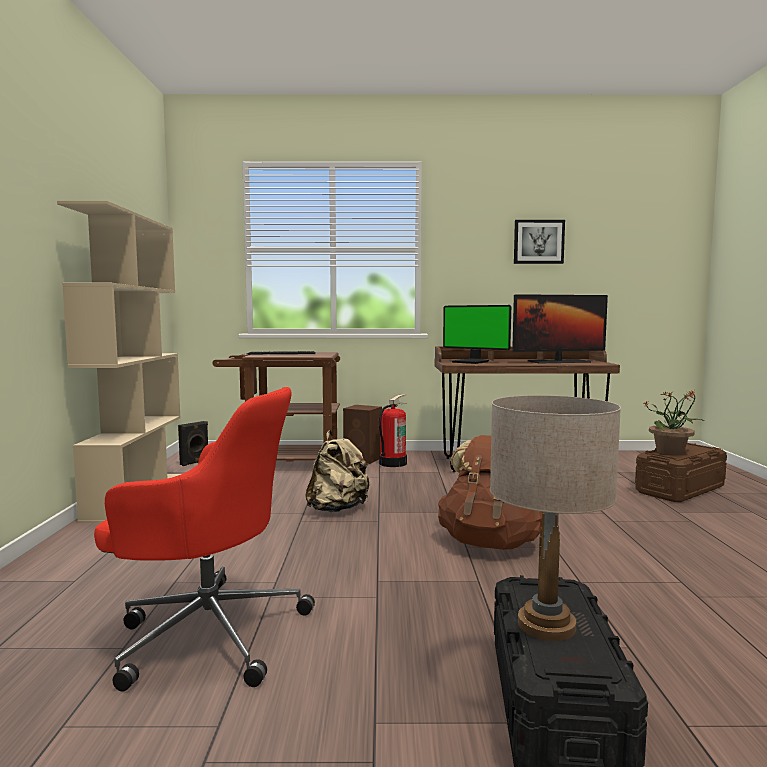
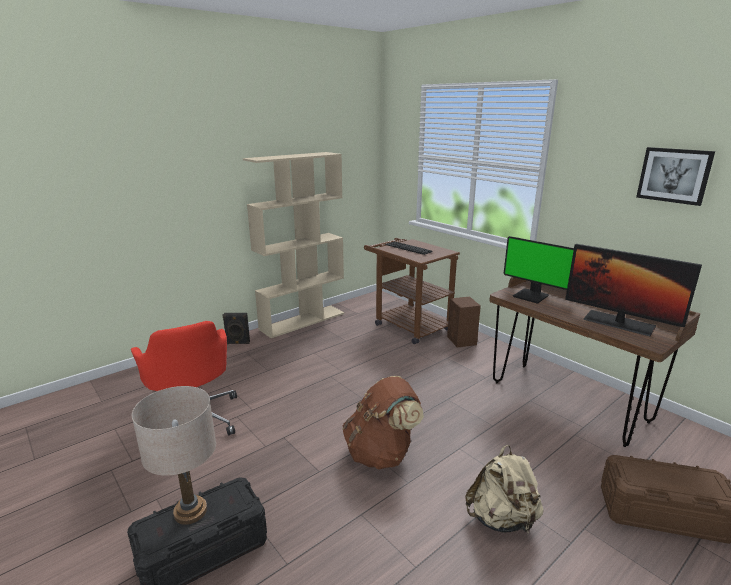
camera: 50 degrees right, 15 degrees up
(195, 462) = (368, 304): black speaker -> black speaker (237, 343)
(338, 509) = (362, 378): beige backpack -> beige backpack (501, 519)
(392, 463) = (472, 353): fire extinguisher -> none
(471, 362) = (532, 296): monitor -> monitor turned 45 degrees counterclockwise
(671, 452) = (651, 472): potted plant -> none

